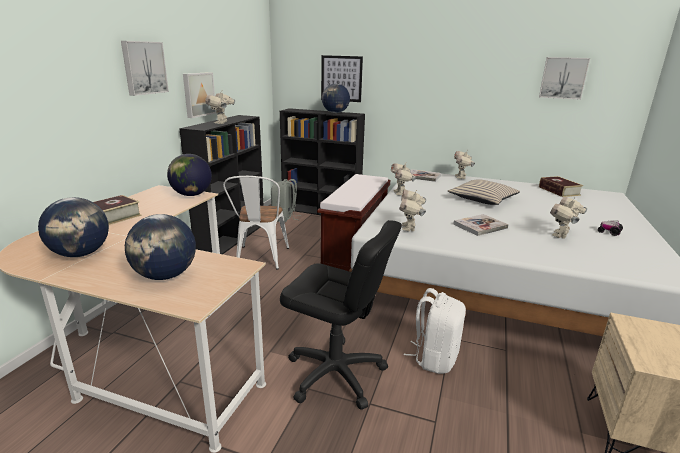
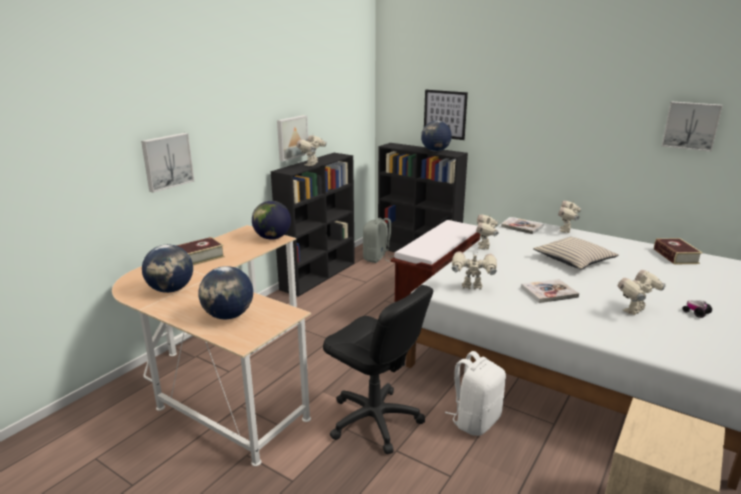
camera: 15 degrees right, 0 degrees up
(144, 68) = (240, 120): picture -> picture (167, 161)
(260, 259) = (339, 301): white chair -> none
(410, 228) = (472, 288): toy robot -> toy robot turned 75 degrees clockwise

